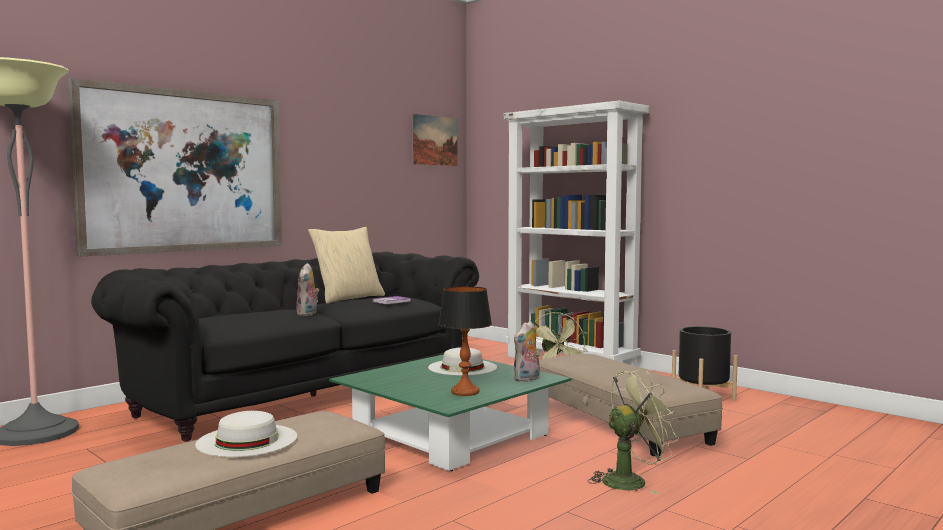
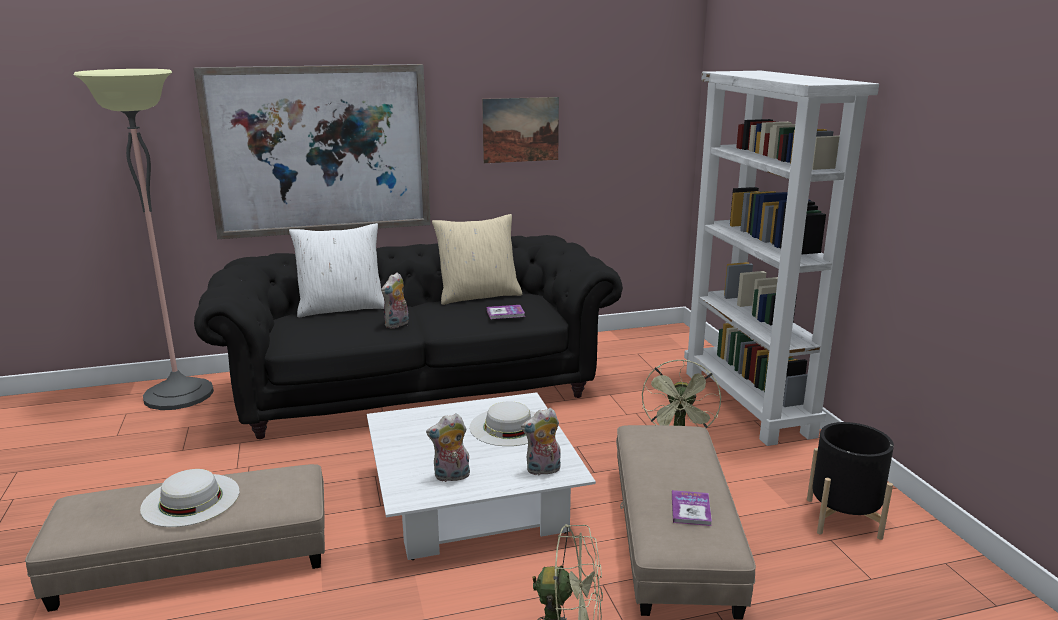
camera: 30 degrees right, 15 degrees up
(235, 312) = (342, 308): none -> white pillow
(435, 140) = (649, 89): picture -> picture (520, 130)
(450, 435) = (474, 500): green coffee table -> white coffee table
(465, 392) = (451, 477): table lamp -> plush toy
(651, 378) = (690, 509): none -> book

